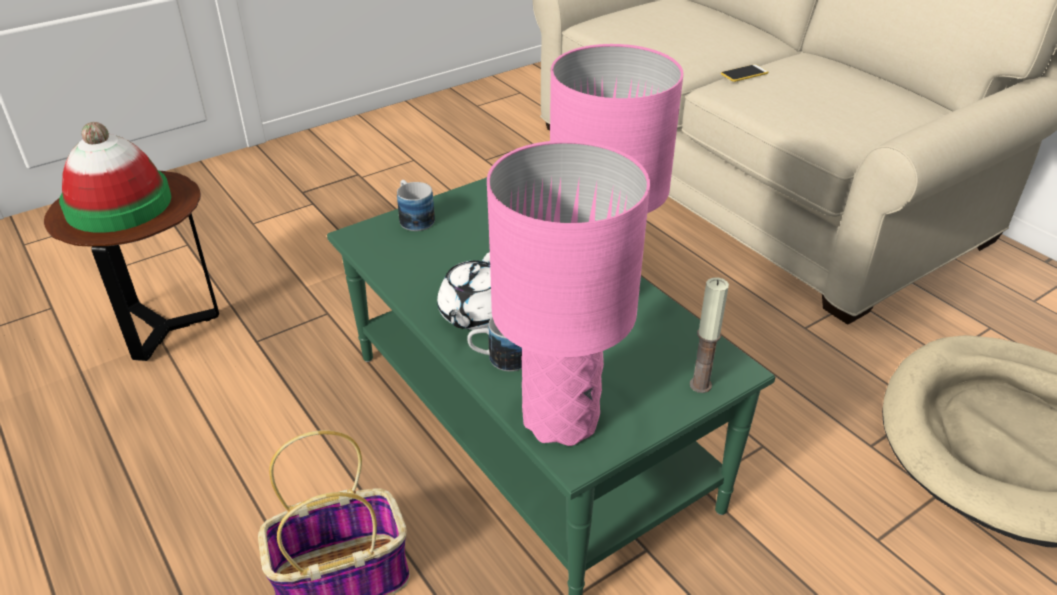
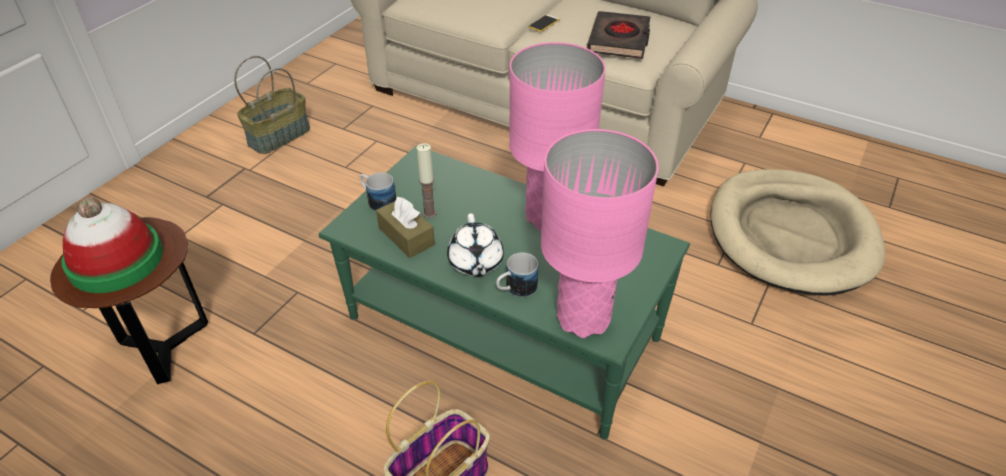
camera: 25 degrees left, 5 degrees up
(413, 151) = (279, 135): none -> basket
(416, 263) = (406, 236): none -> brown tissue box
(700, 385) = (652, 264): candle -> candle (429, 213)
(832, 110) = (619, 40): none -> black book

